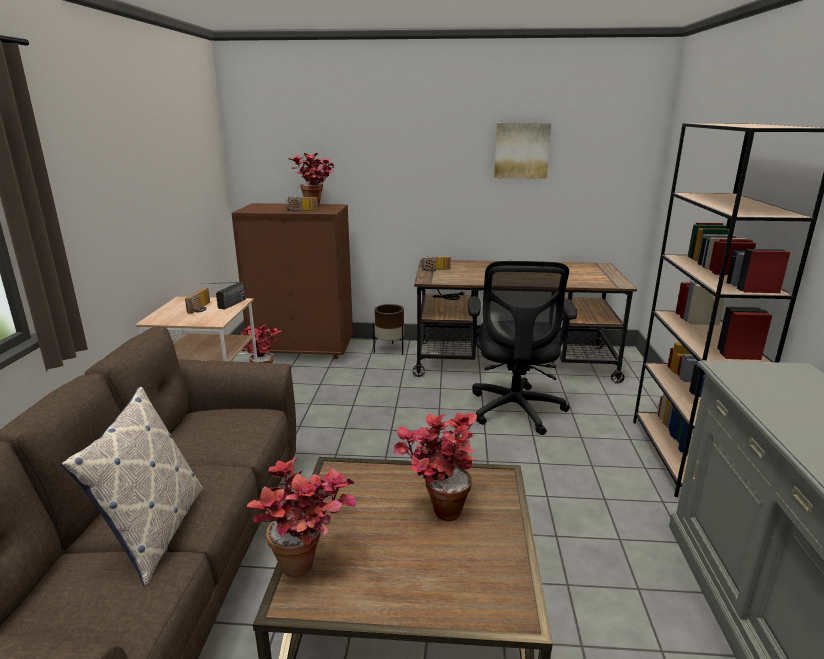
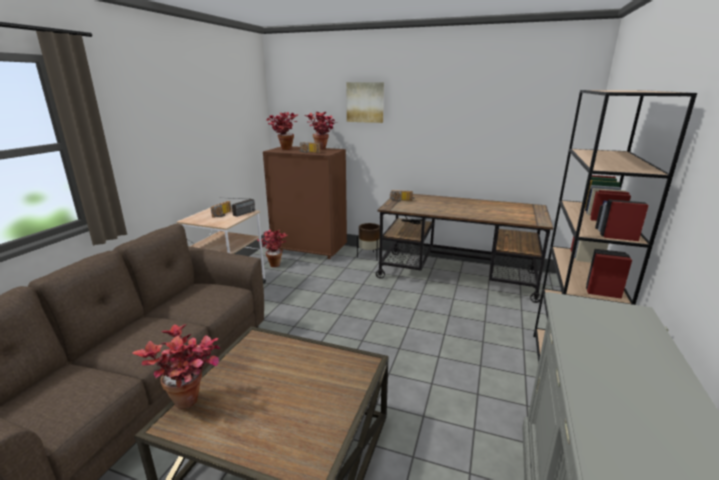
camera: 15 degrees right, 0 degrees up
(155, 532) = (118, 360): pillow -> none
(436, 510) = (304, 379): potted plant -> potted plant (283, 149)
(513, 406) = (440, 309): black office chair -> none
(521, 150) = (476, 112): picture -> picture (365, 102)

